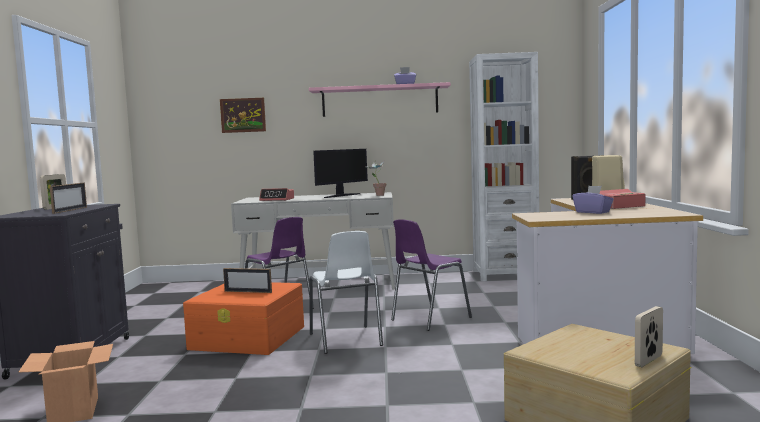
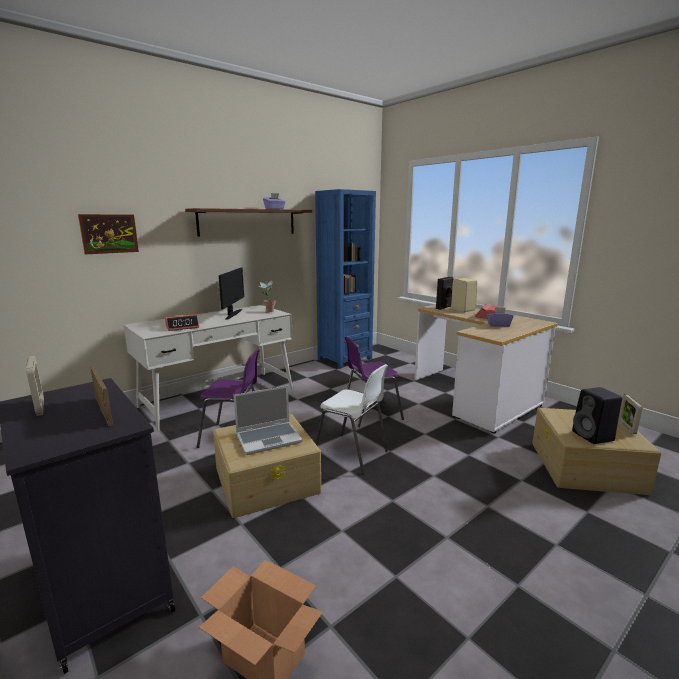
camera: 40 degrees left, 10 degrees up
(248, 292) = (269, 438): picture frame -> laptop
(249, 337) = (267, 480): orange storage box -> beige storage box
(380, 101) = (248, 222): pink shelf -> brown shelf
(429, 319) = (370, 414): purple chair -> purple chair turned 60 degrees clockwise
(505, 274) = (344, 359): white bookcase -> blue bookcase
(565, 355) = (594, 437): none -> black speaker

